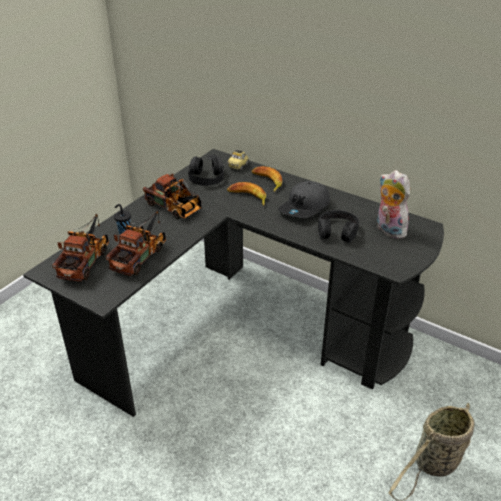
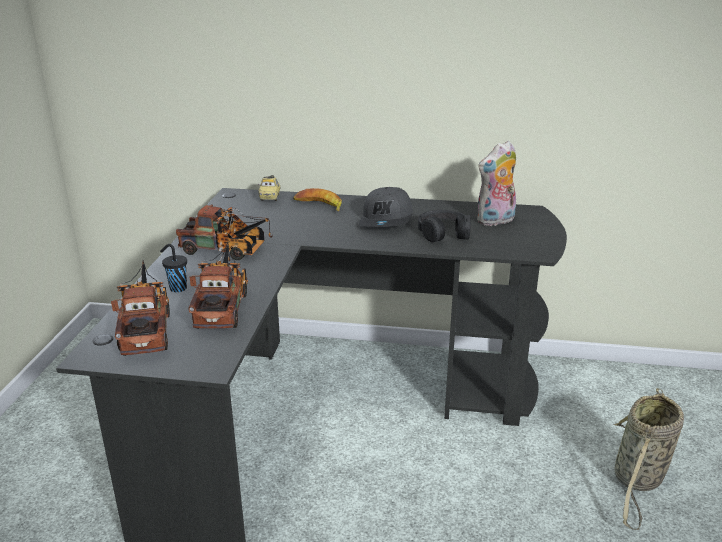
camera: 25 degrees left, 10 degrees down
(206, 177) = (239, 214): black headphones -> none
(247, 197) = (309, 223): banana -> none
(388, 230) = (495, 221): plush toy -> plush toy turned 60 degrees counterclockwise

